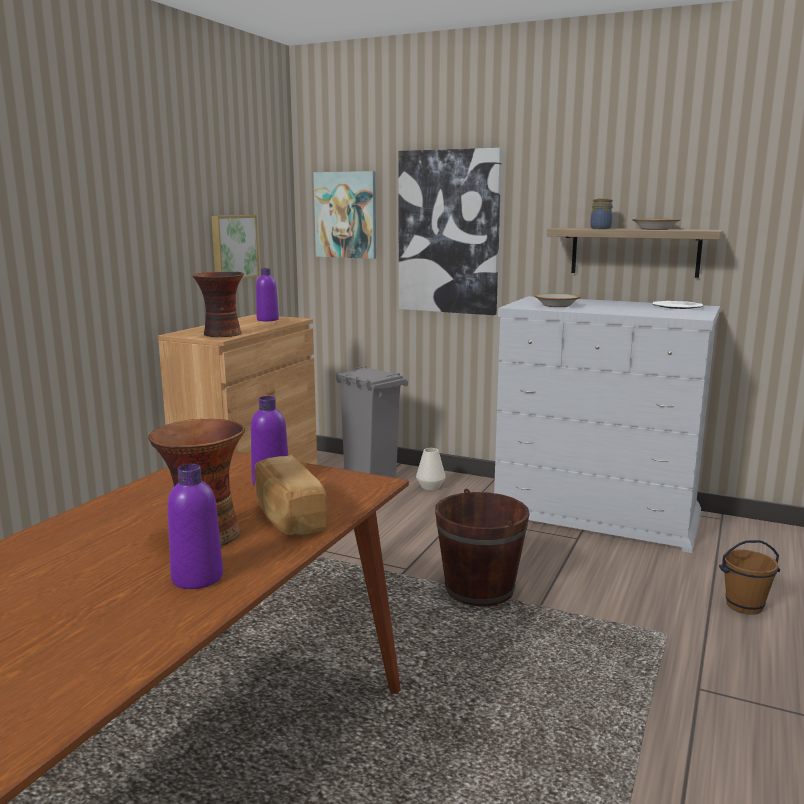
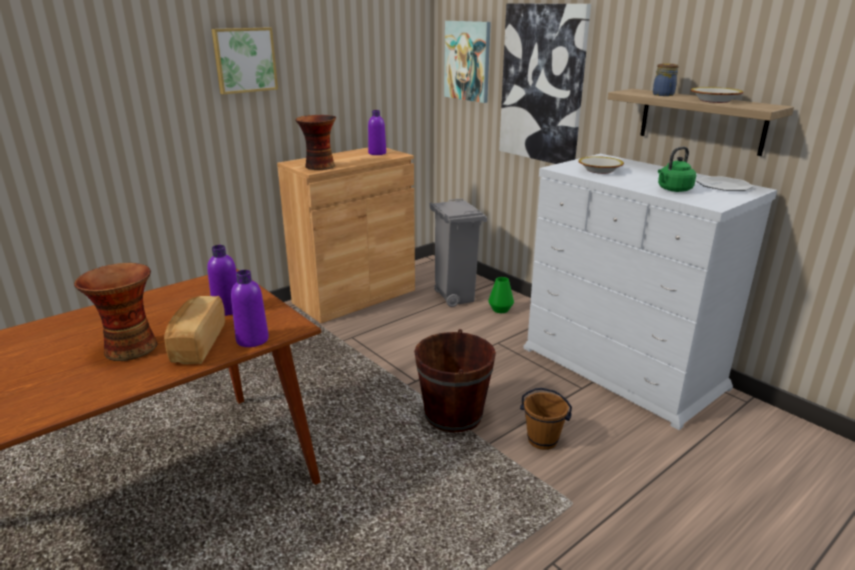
camera: 25 degrees right, 10 degrees up
(197, 578) = (81, 384): purple bottle -> purple bottle (252, 340)
(233, 247) = (360, 89): picture -> picture (244, 60)
(430, 486) = (500, 309): white vase -> green vase
(646, 311) = (673, 190): none -> green kettle
(744, 605) = (678, 498): brown bucket -> brown bucket (542, 440)

